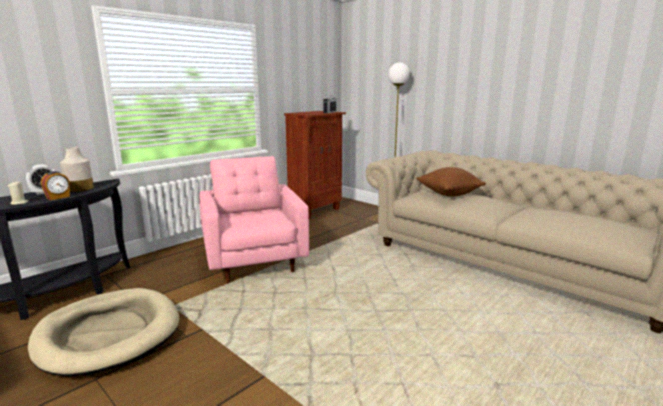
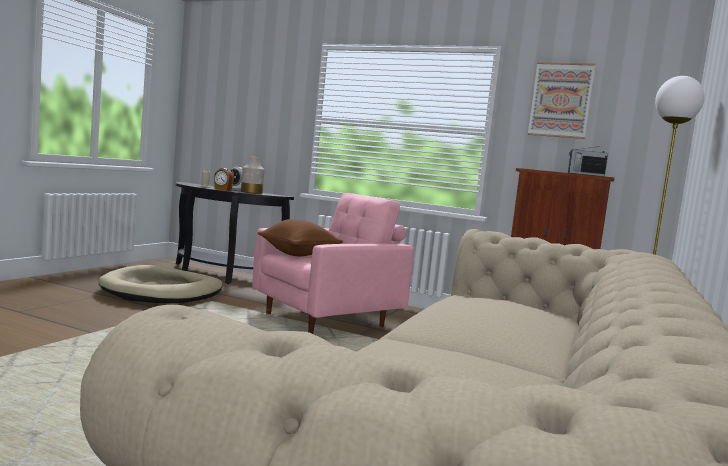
camera: 70 degrees right, 10 degrees down
(290, 65) = (560, 100): none -> picture
(449, 194) = (490, 304): brown pillow -> brown pillow (298, 254)

